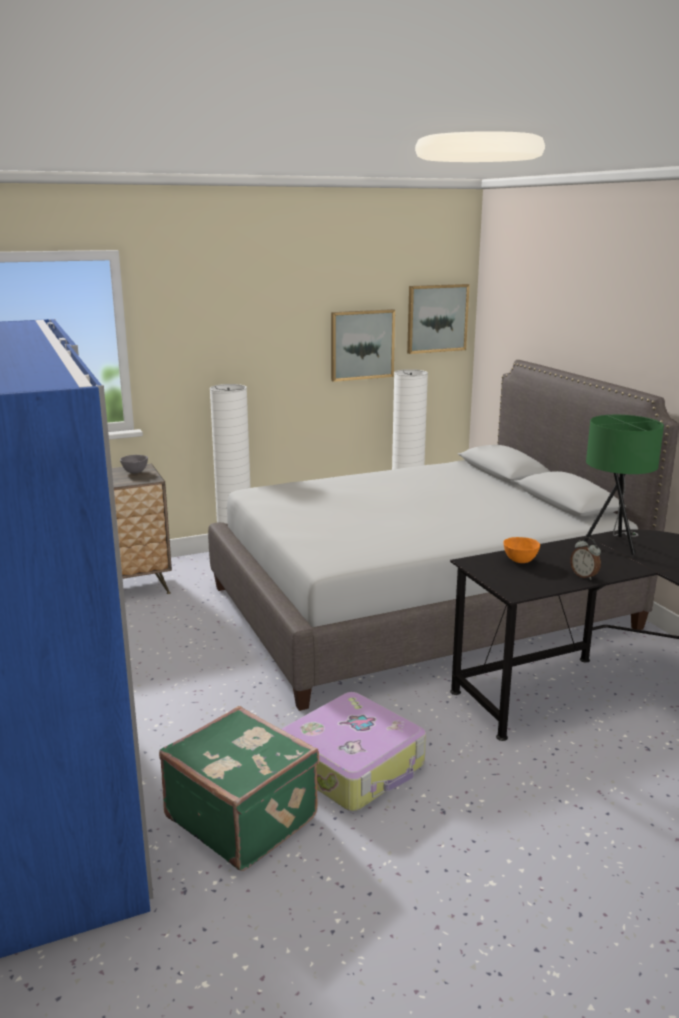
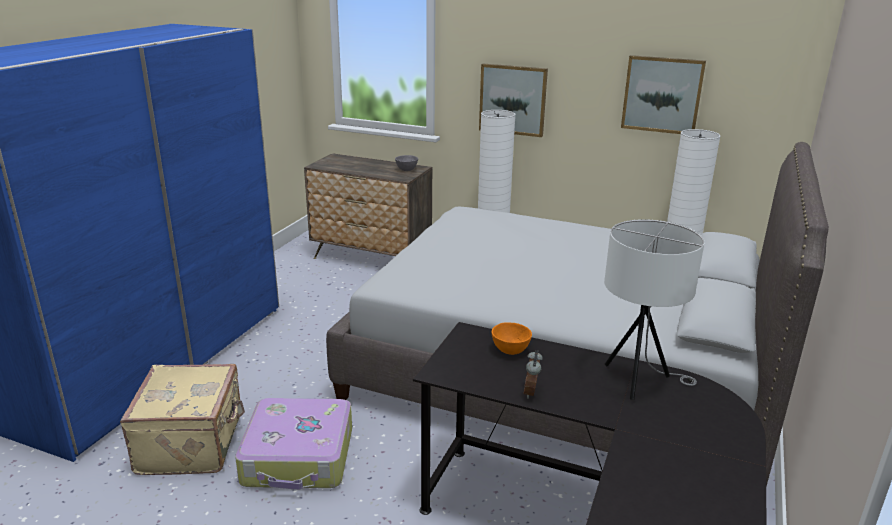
camera: 45 degrees right, 5 degrees up
(243, 816) = (193, 443): green suitcase -> beige suitcase
(437, 318) = (765, 78): picture -> picture (513, 99)
(613, 545) = (639, 381): green table lamp -> white table lamp

